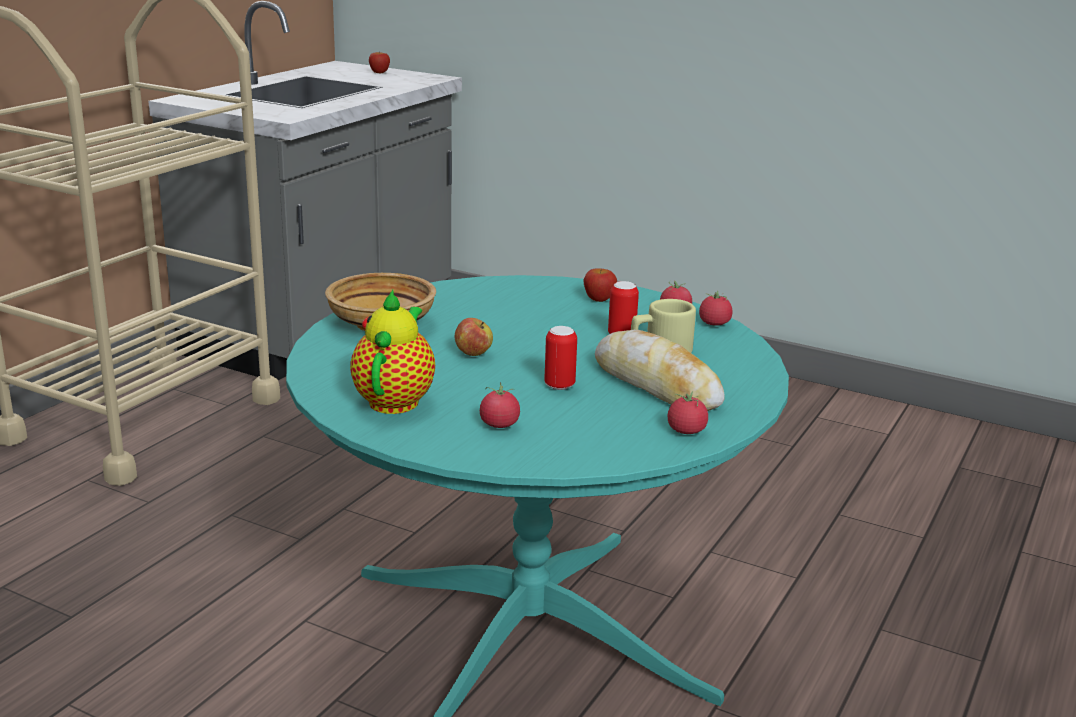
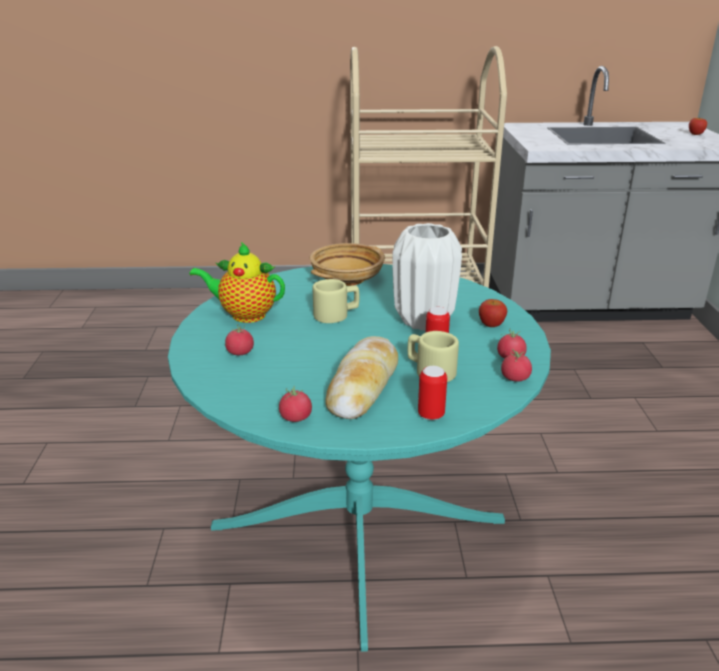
camera: 60 degrees right, 5 degrees up
(395, 400) = (244, 315): teapot -> teapot turned 150 degrees counterclockwise
(473, 354) = (336, 315): apple -> beige mug
(549, 322) = (423, 321): none -> white vase
(559, 385) = (321, 353): can -> can (431, 415)

